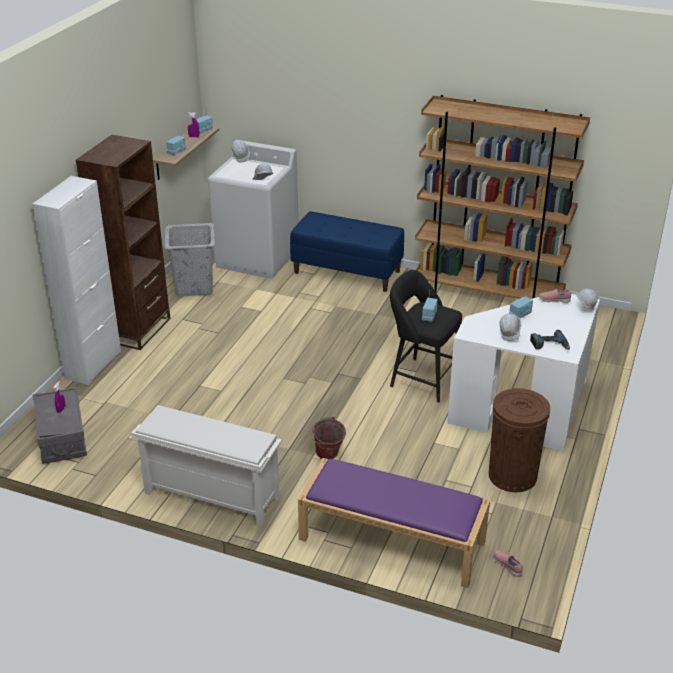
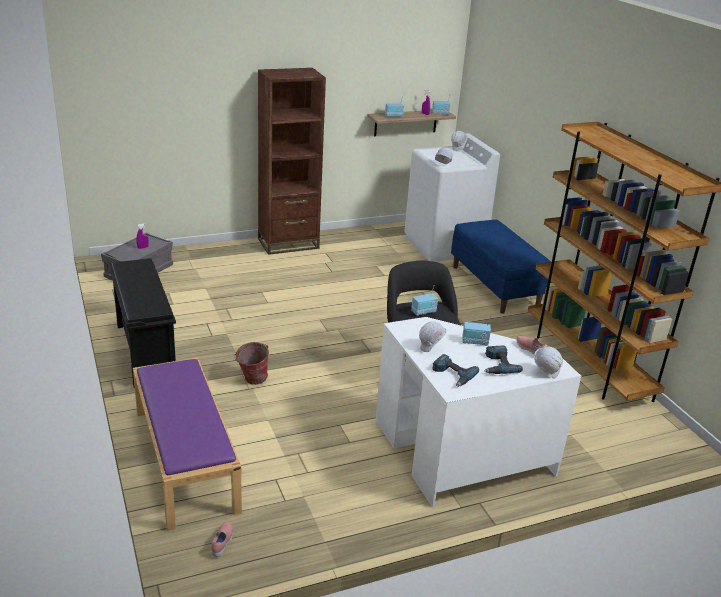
camera: 45 degrees right, 5 degrees down
(93, 365) = (228, 247): white cabinet -> none
(194, 287) = (368, 240): grey laundry basket -> none
(210, 495) = (144, 351): white shoe rack -> black shoe rack
(512, 476) = (353, 490): brown trash can -> none
(556, 322) = (497, 365): none -> power drill

